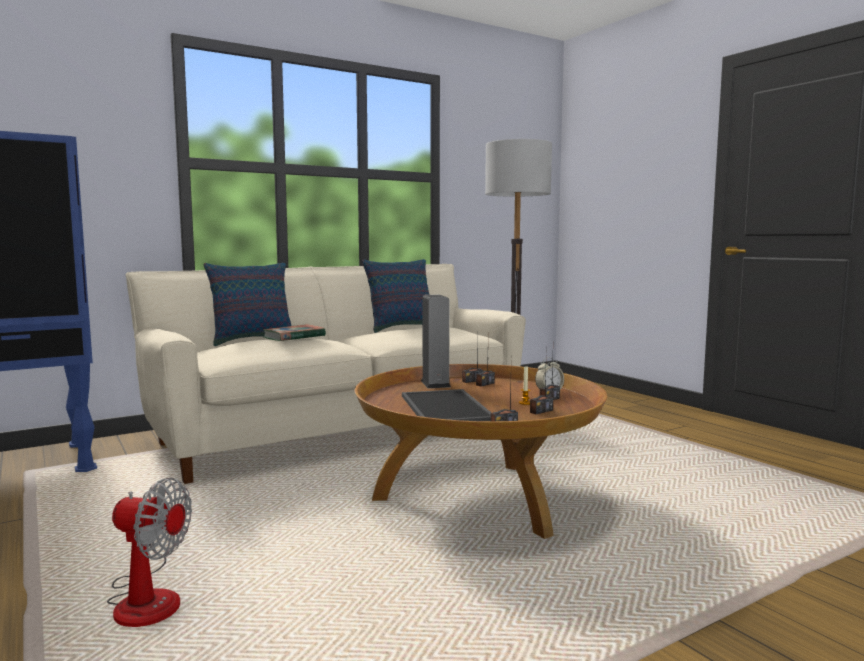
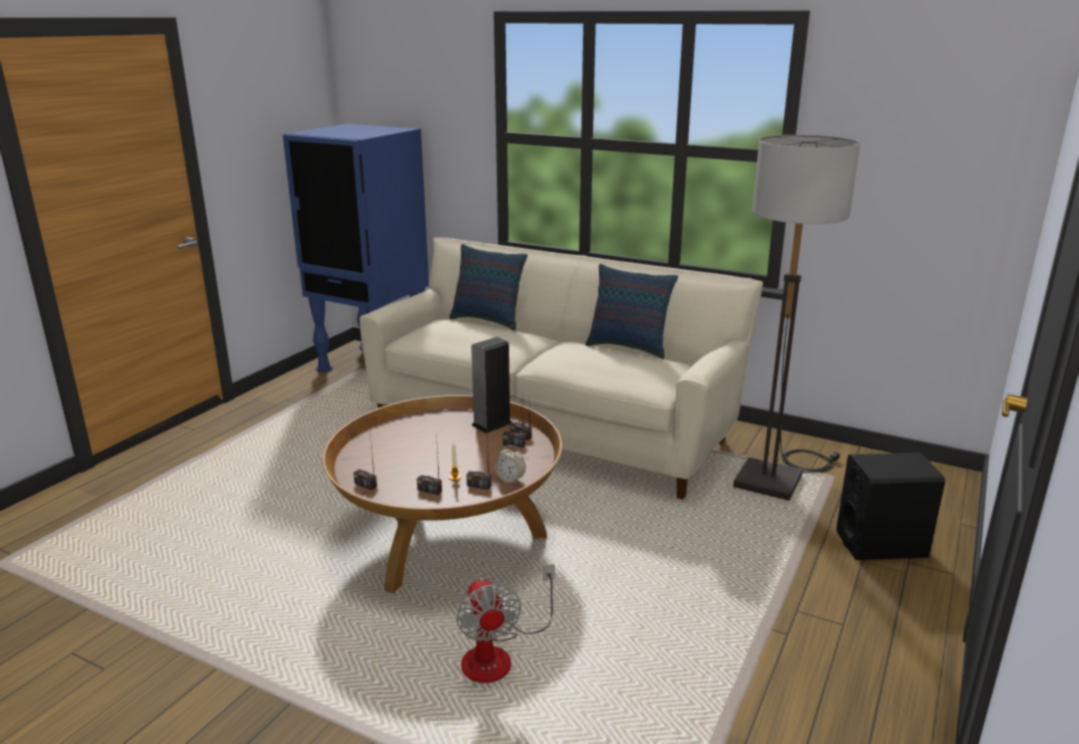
camera: 60 degrees right, 15 degrees up
(147, 598) = (224, 479): fan -> fan (498, 654)
(294, 337) = (483, 332): book -> none
(447, 408) = (408, 450): tray -> none
(609, 401) = (881, 544): none -> black speaker

